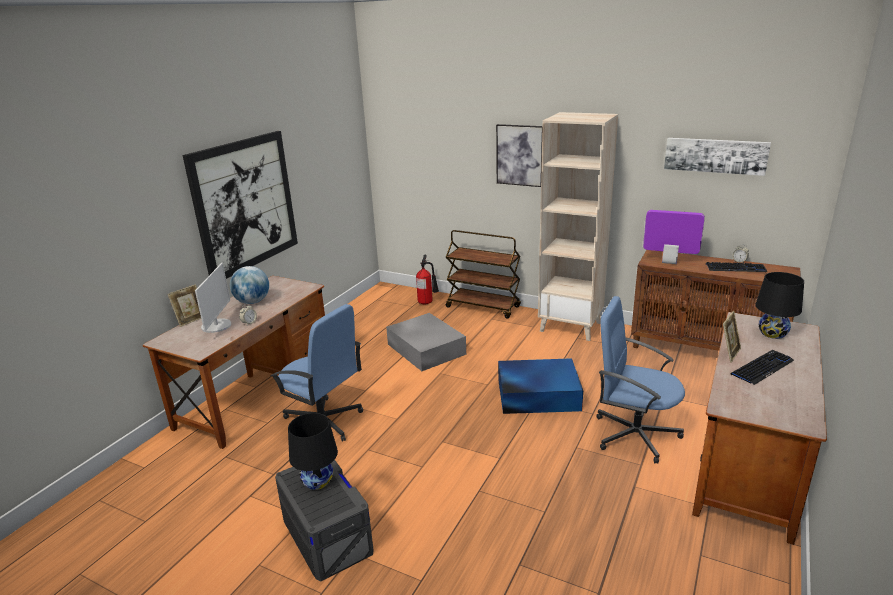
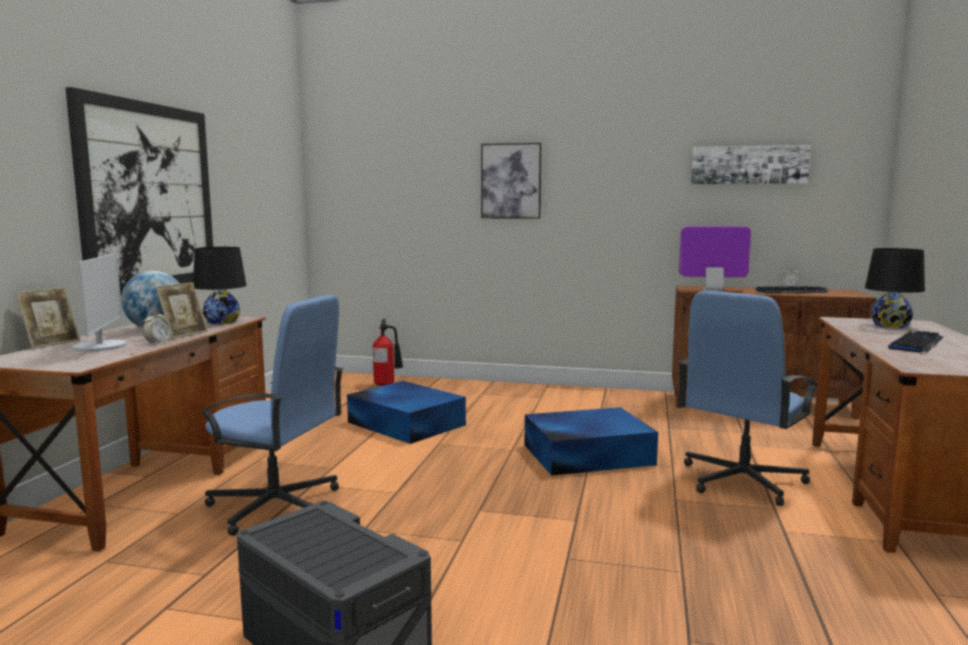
camera: 15 degrees left, 15 degrees down
(317, 481) = (322, 533): black table lamp -> black table lamp (222, 321)
(426, 348) = (405, 423): grey storage box -> blue storage box
(483, 307) = (465, 385): brown cart -> none
(571, 326) = (588, 395): beige bookcase -> none
(634, 434) = (741, 481): blue office chair -> blue office chair turned 60 degrees counterclockwise
(729, 353) = (862, 337): picture frame -> picture frame (184, 334)

